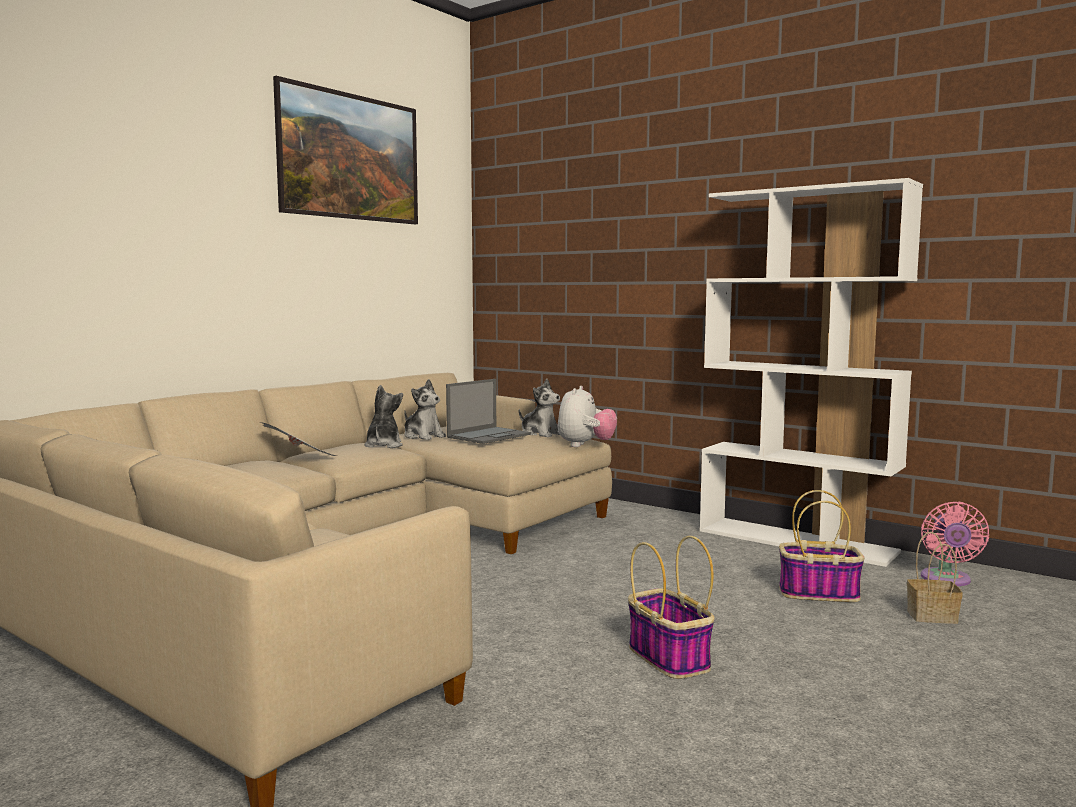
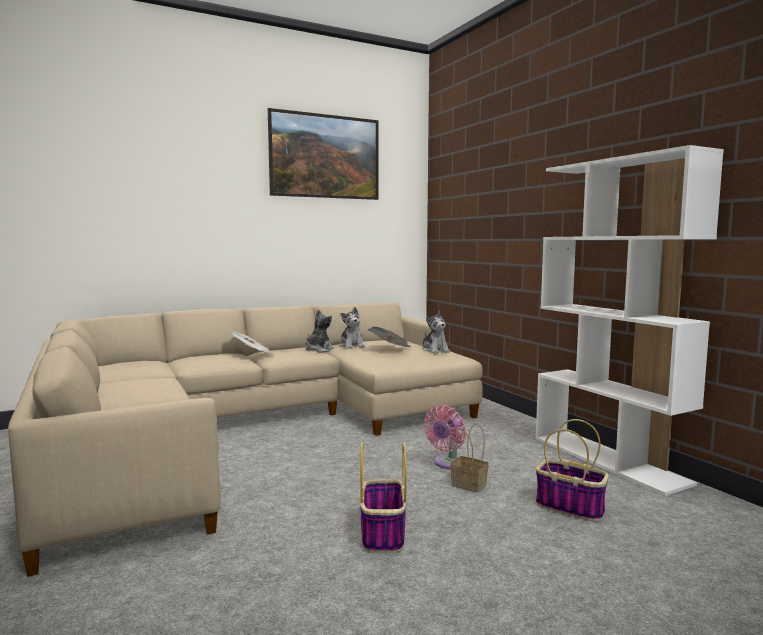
camera: 25 degrees right, 0 degrees up
(489, 435) = (390, 349): laptop -> newspaper
(585, 445) = (456, 362): plush toy -> none
(933, 616) = (654, 549): basket -> basket (470, 485)
(946, 580) = (712, 519): pink fan -> pink fan (449, 464)

